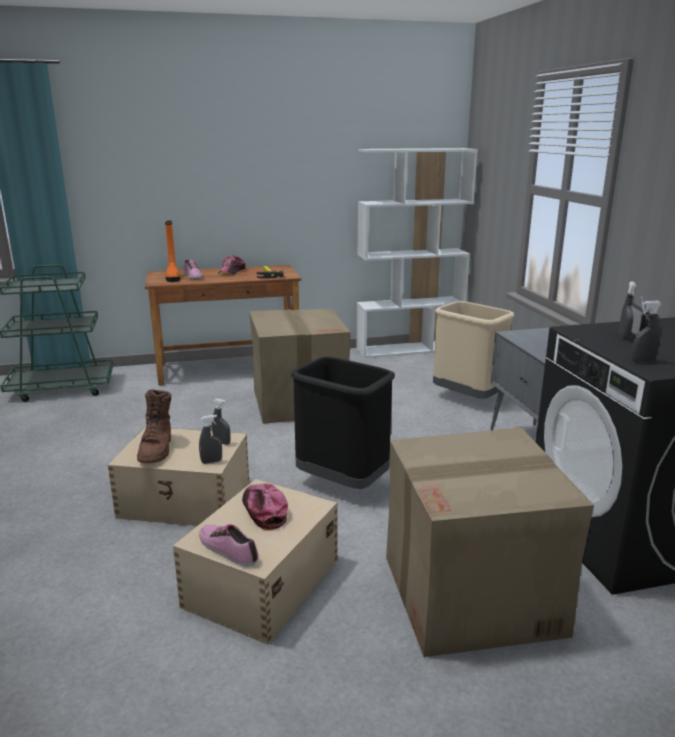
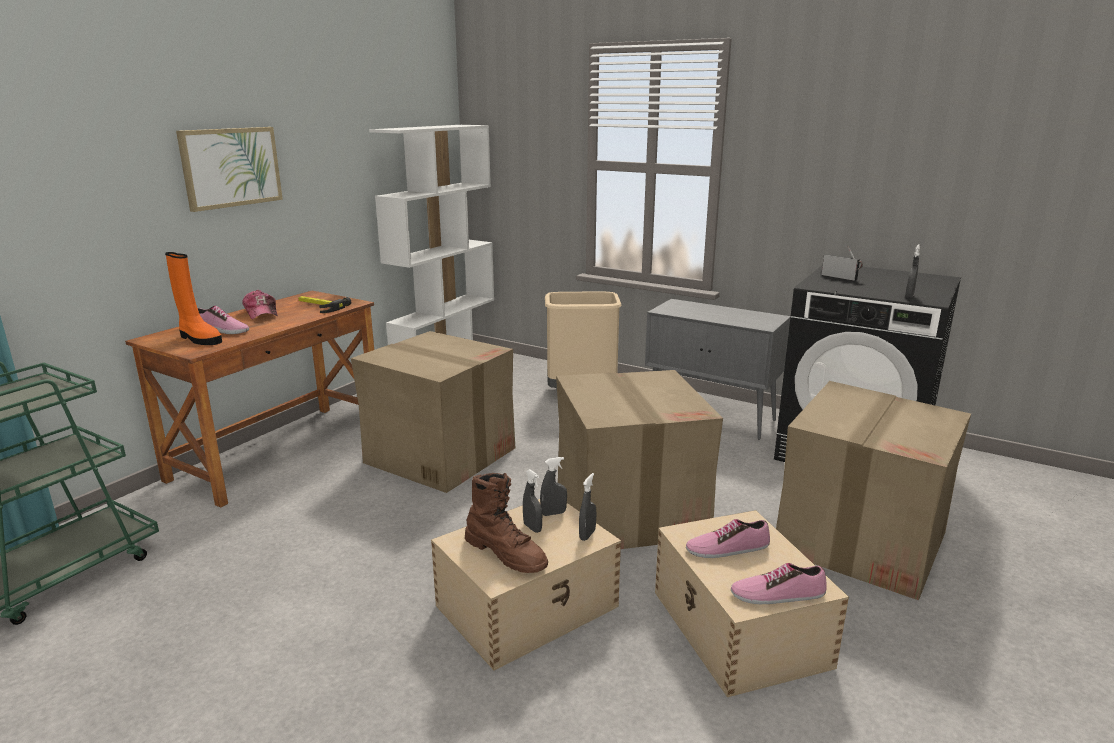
camera: 45 degrees left, 0 degrees up
(234, 171) = (231, 167): none -> picture
(264, 510) = (727, 548): cap -> shoe
(343, 483) = (629, 510): black trash can -> cardboard box
(623, 337) = (850, 283): grey spray bottle -> grey spray bottle (532, 528)

